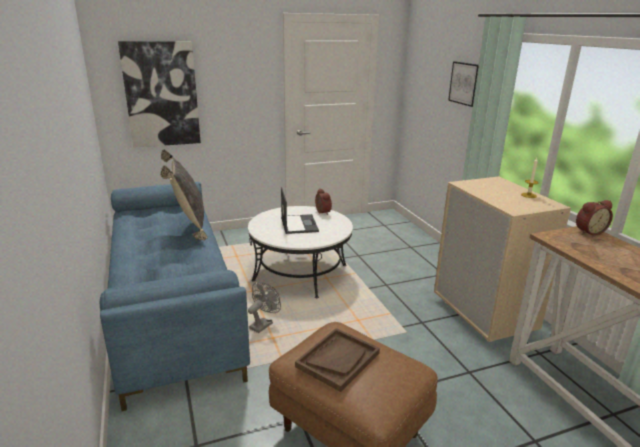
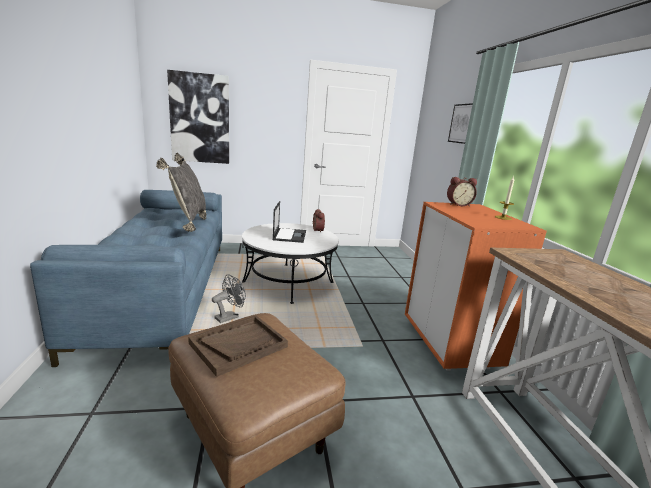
camera: 10 degrees right, 5 degrees down
(483, 317) = (450, 346): beige cabinet -> orange cabinet
(588, 231) = (562, 254): alarm clock -> alarm clock (458, 204)

